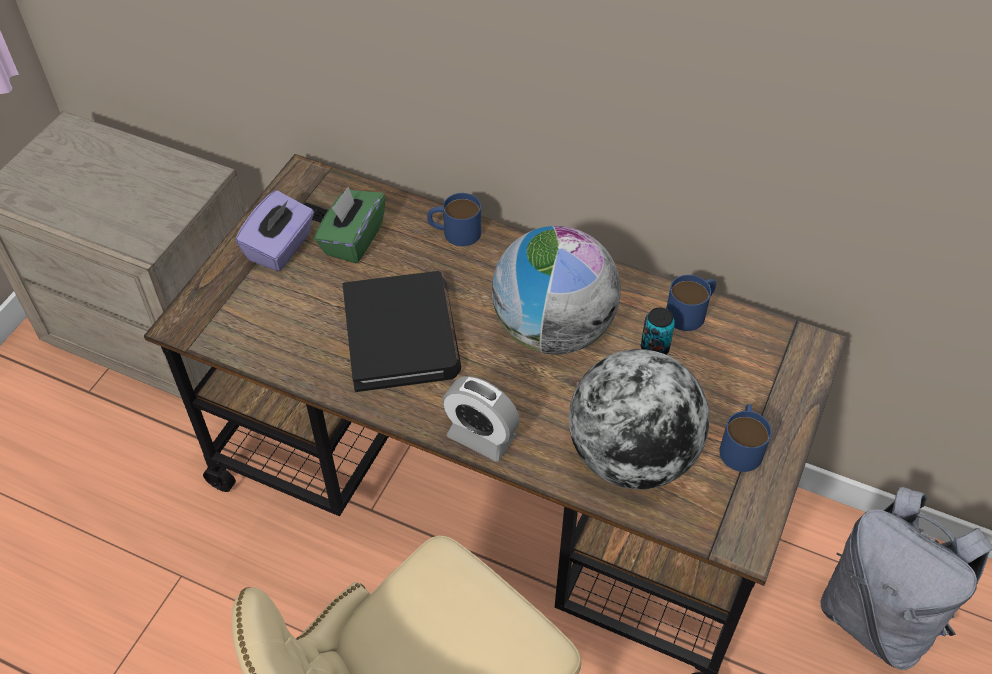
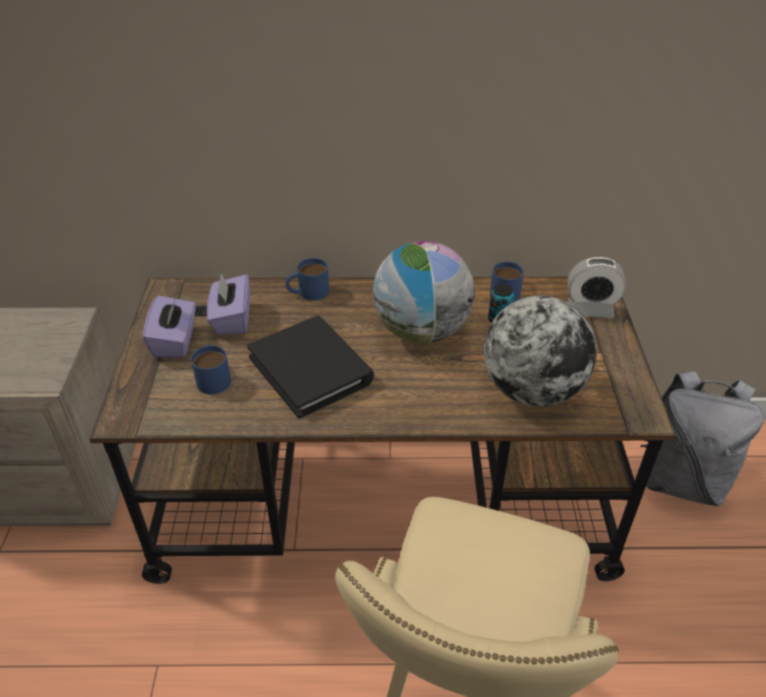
camera: 25 degrees left, 10 degrees down
(352, 239) = (232, 319): green tissue box -> purple tissue box
(481, 436) = (417, 415): alarm clock -> alarm clock (590, 309)
(742, 445) = (598, 358): blue mug -> blue mug (213, 377)

